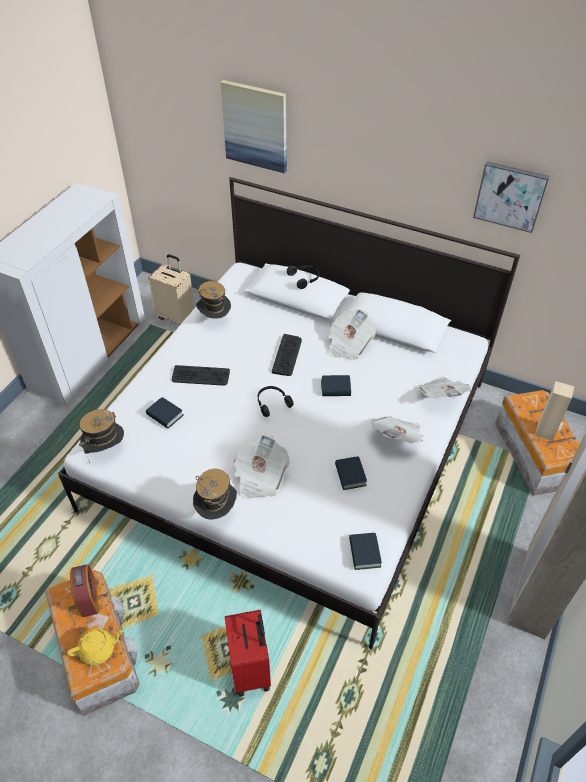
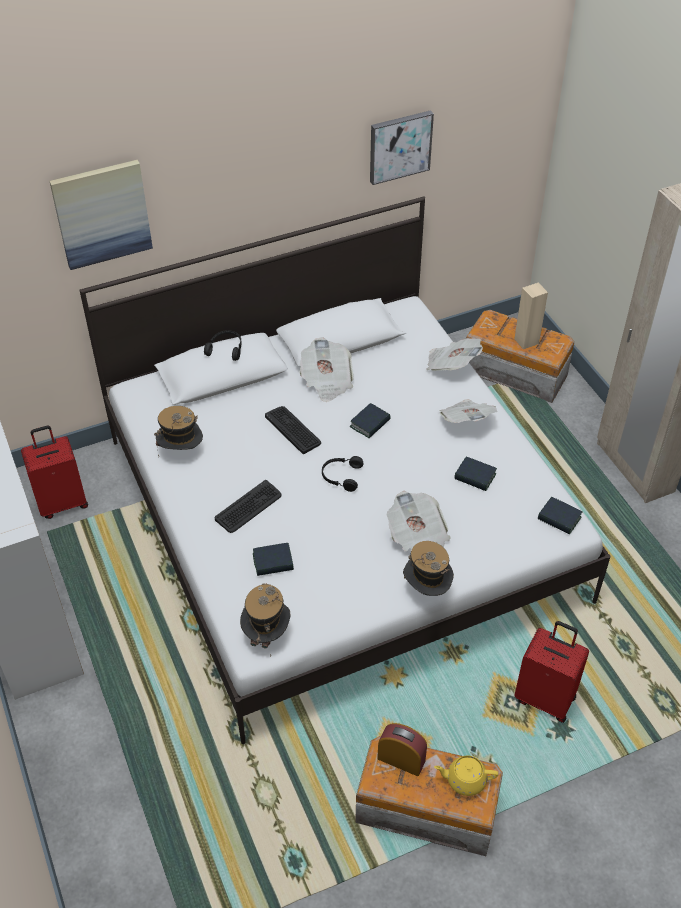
camera: 50 degrees left, 0 degrees up
(98, 649) = (465, 780): yellow teapot -> yellow teapot turned 105 degrees counterclockwise
(177, 316) = (62, 502): beige suitcase -> red suitcase

